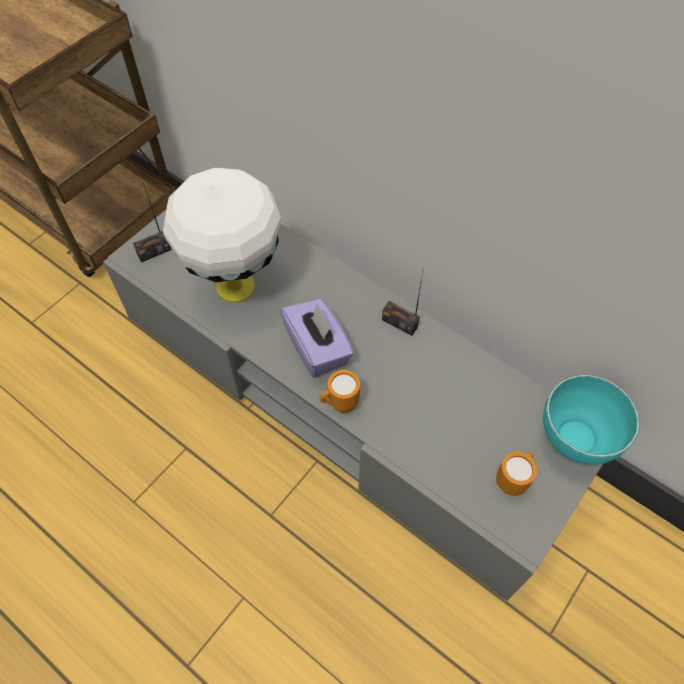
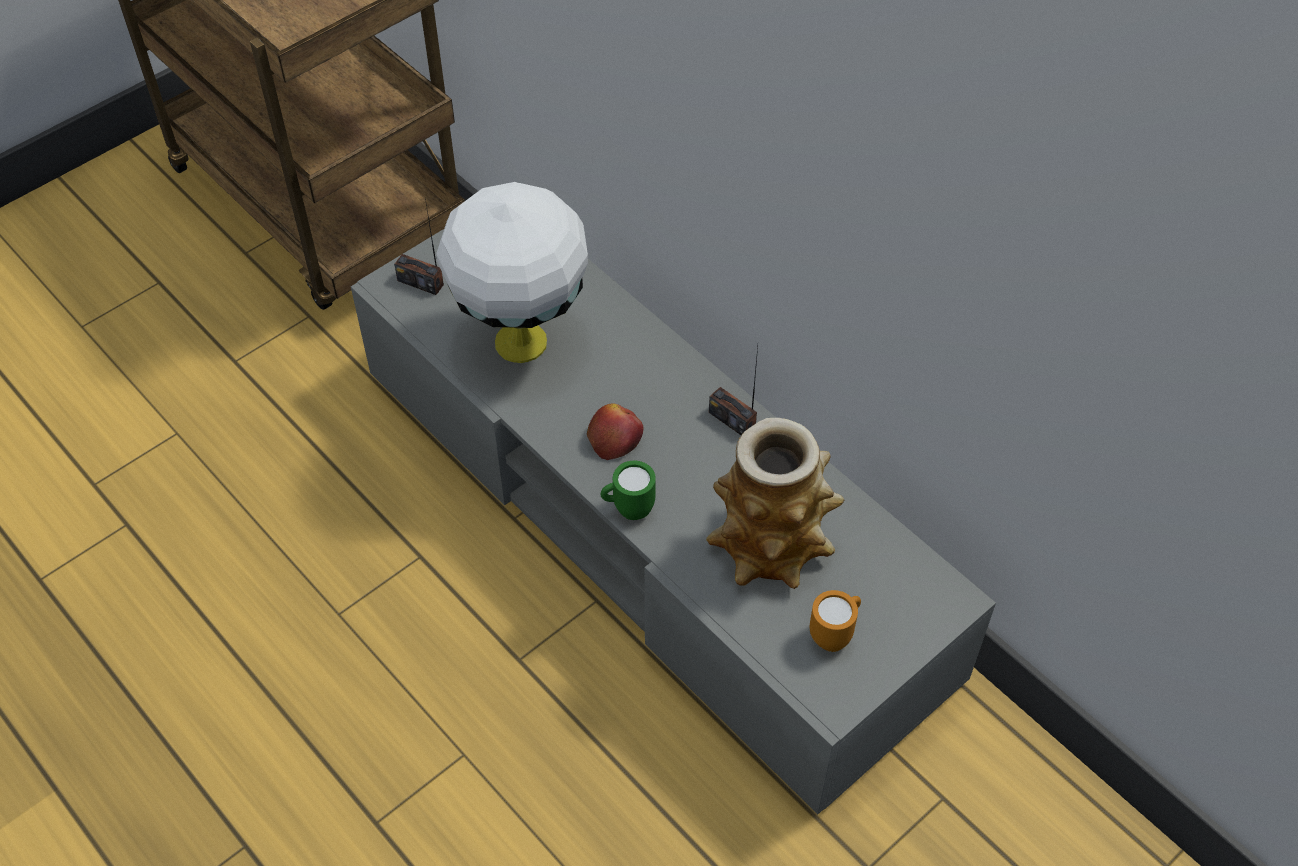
camera: 10 degrees right, 5 degrees down
(154, 252) = (420, 282): radio -> radio turned 45 degrees clockwise
(318, 349) = (614, 437): purple tissue box -> apple
(339, 404) = (628, 509): orange mug -> green mug
(449, 415) = (771, 544): none -> vase
(572, 442) = (927, 602): turquoise bowl -> none

